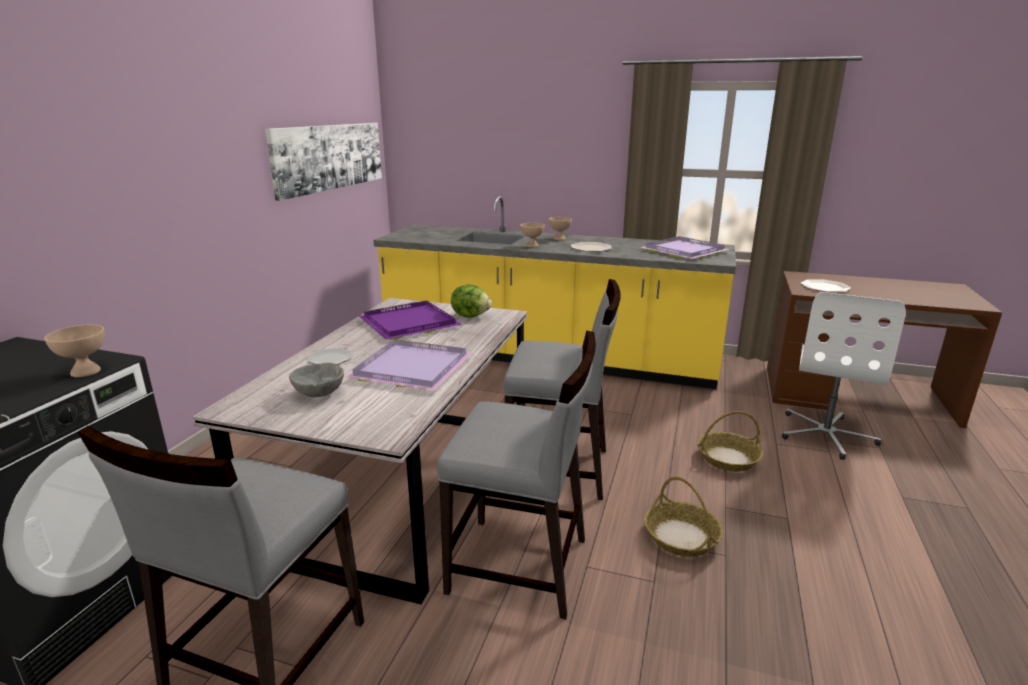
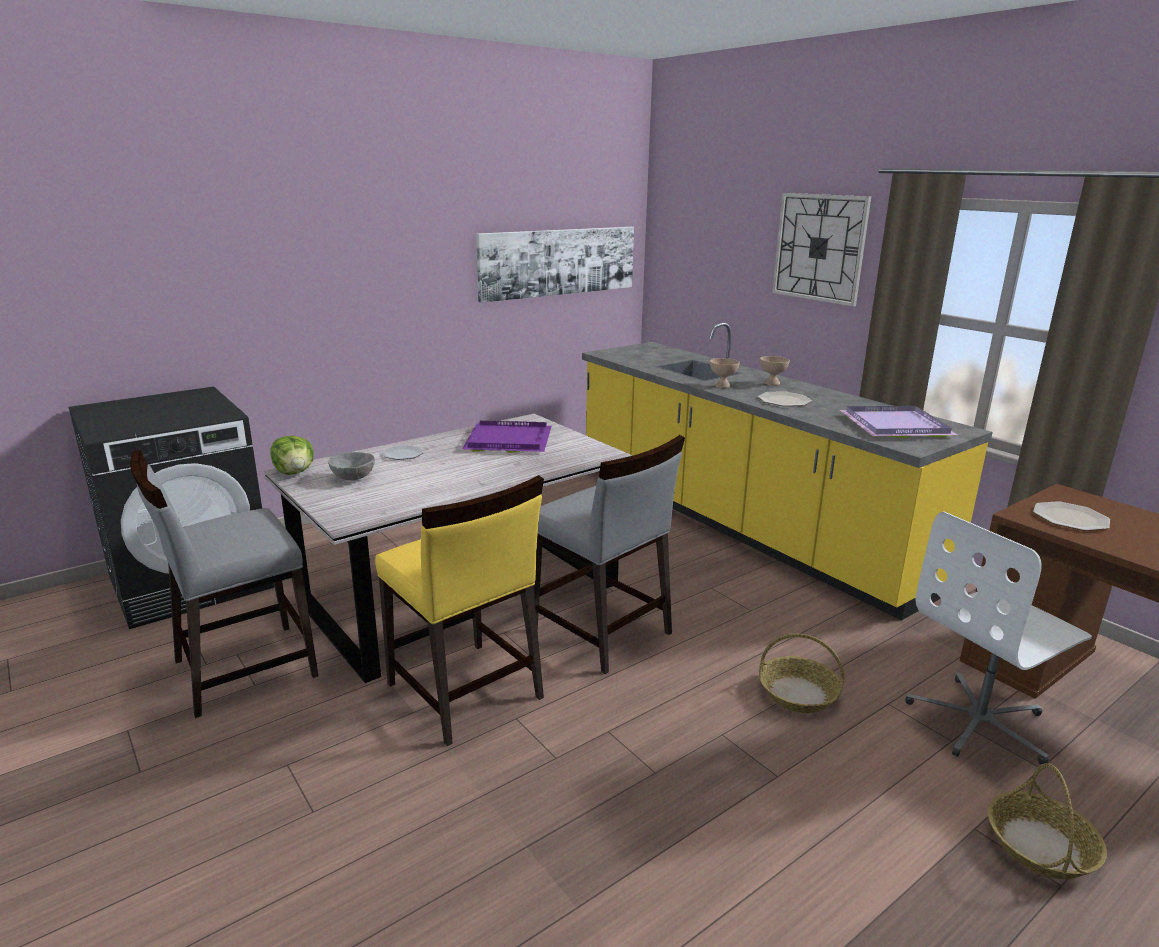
camera: 35 degrees right, 0 degrees up
(86, 372) = (205, 419): beige bowl -> none
(409, 369) = (442, 478): purple tray -> none
(471, 315) = (572, 446): lettuce -> lettuce (295, 472)
(519, 566) = (464, 692): grey chair -> yellow chair
(568, 128) = (819, 248): none -> wall clock
(681, 537) = (634, 737): basket -> basket (1039, 845)

